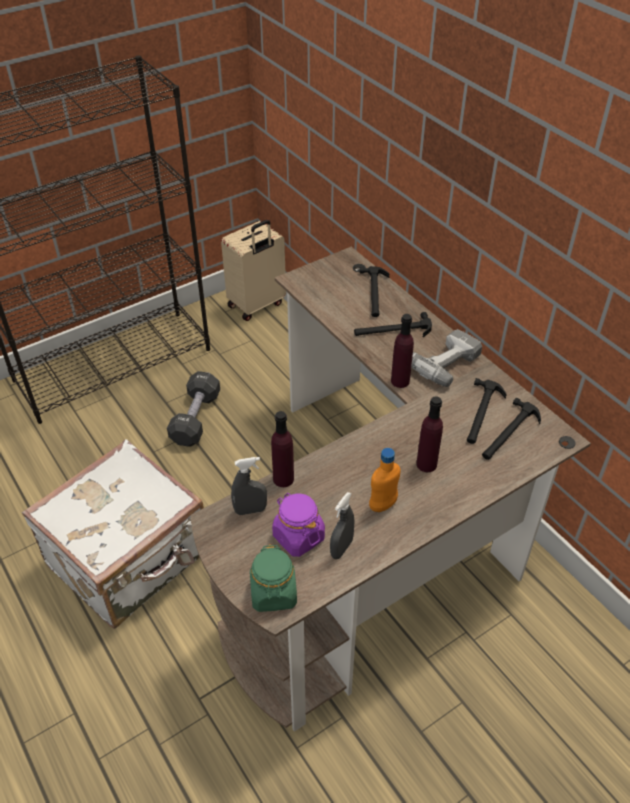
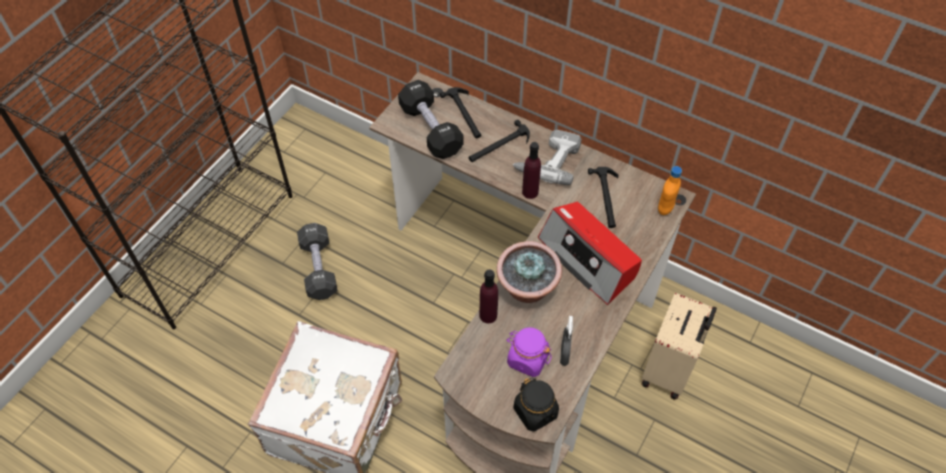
camera: 25 degrees left, 10 degrees up
(250, 510) = (478, 352): grey spray bottle -> none
(257, 305) = (310, 135): beige suitcase -> beige suitcase (669, 370)
(274, 593) = (535, 412): green jar -> black jar
(332, 296) = (431, 130): none -> black dumbbell
(340, 469) = (527, 289): none -> potted plant
(383, 505) = (575, 306): orange bottle -> orange bottle (665, 208)
(426, 464) = (588, 259): purple bottle -> radio
(509, 433) = (635, 208): hammer -> none

